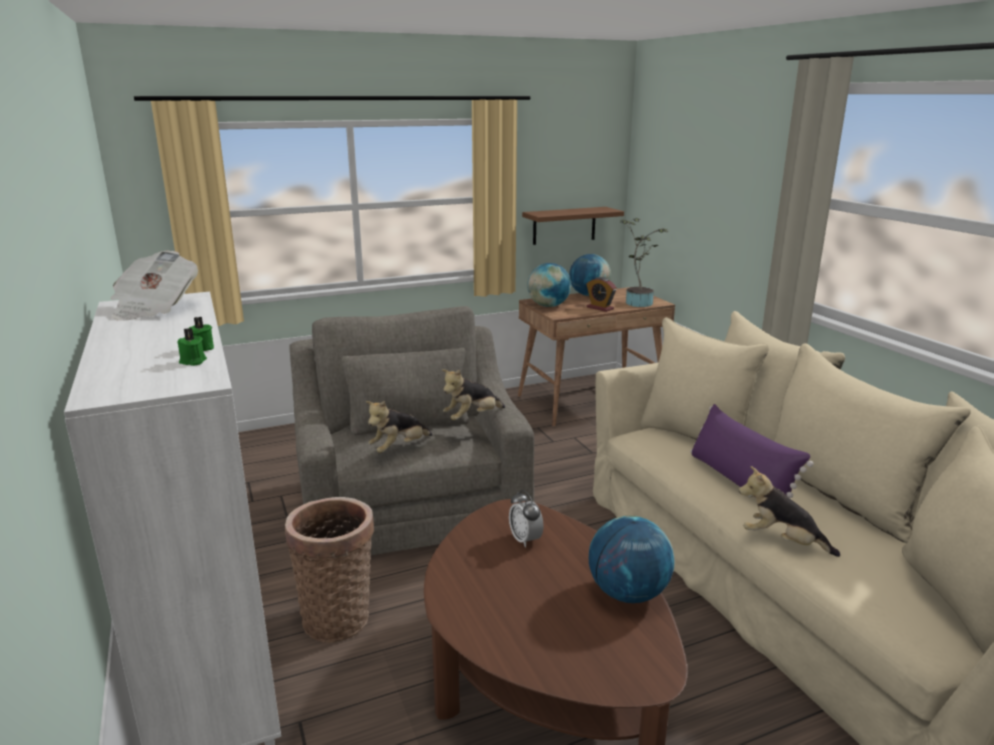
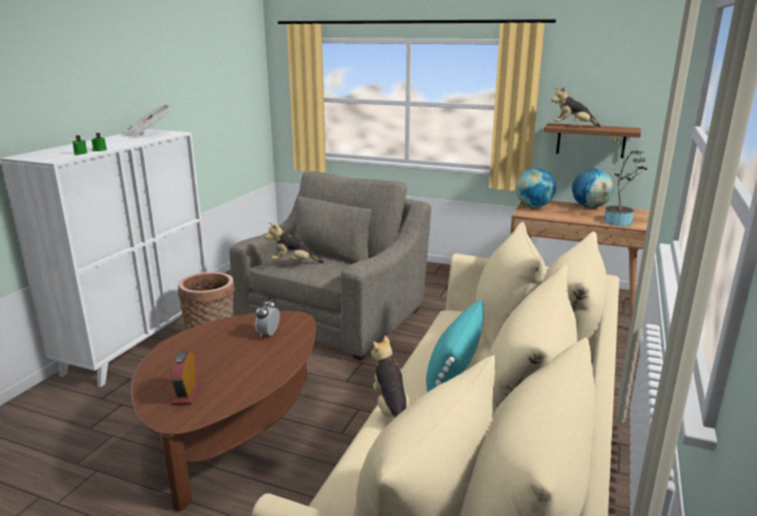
camera: 45 degrees right, 0 degrees up
(472, 418) = (343, 258): plush toy -> plush toy (572, 126)
(600, 308) = (571, 217): alarm clock -> alarm clock (186, 394)
(628, 593) = (254, 383): globe -> none
(739, 482) = (454, 369): purple pillow -> turquoise pillow

